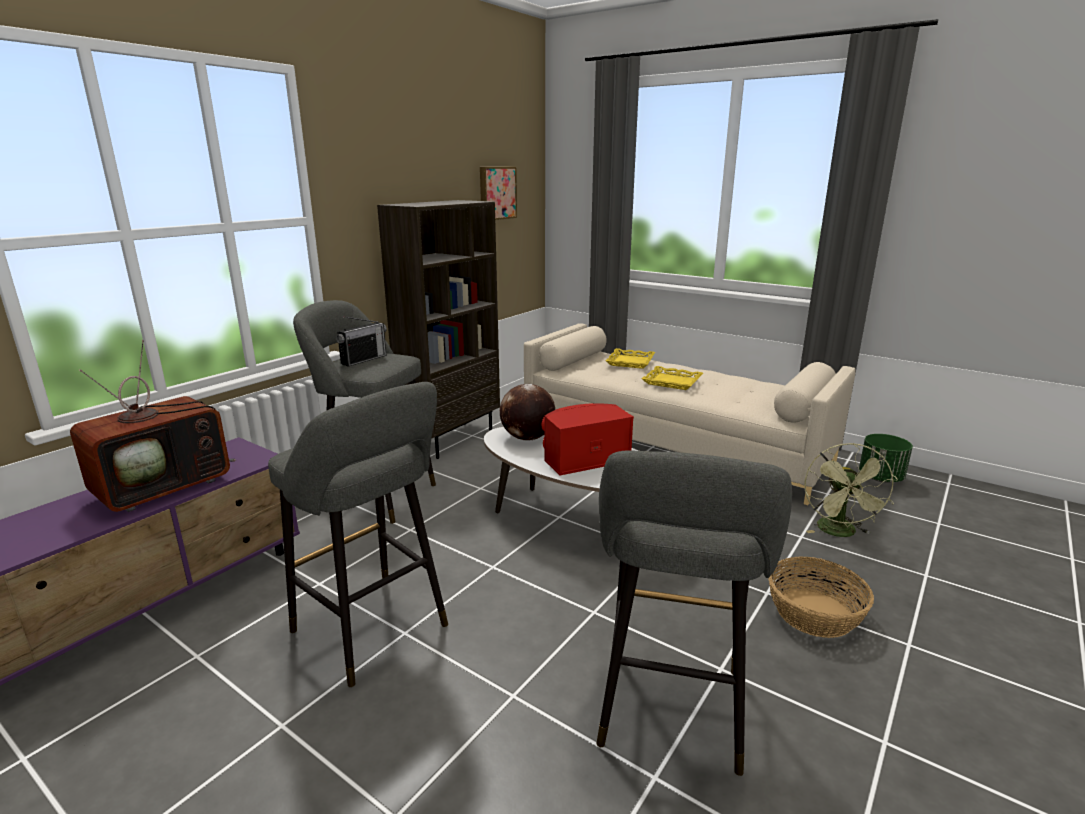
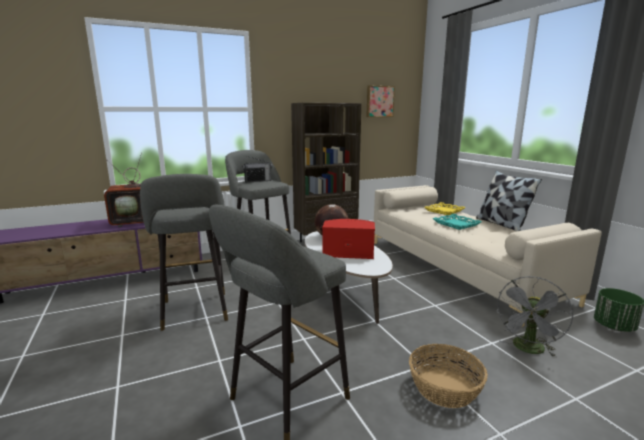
camera: 30 degrees right, 5 degrees down
(671, 382) = (456, 224): yellow tray -> turquoise tray
(718, 371) = (501, 224): none -> pillow
(840, 533) = (528, 350): green fan -> grey fan

